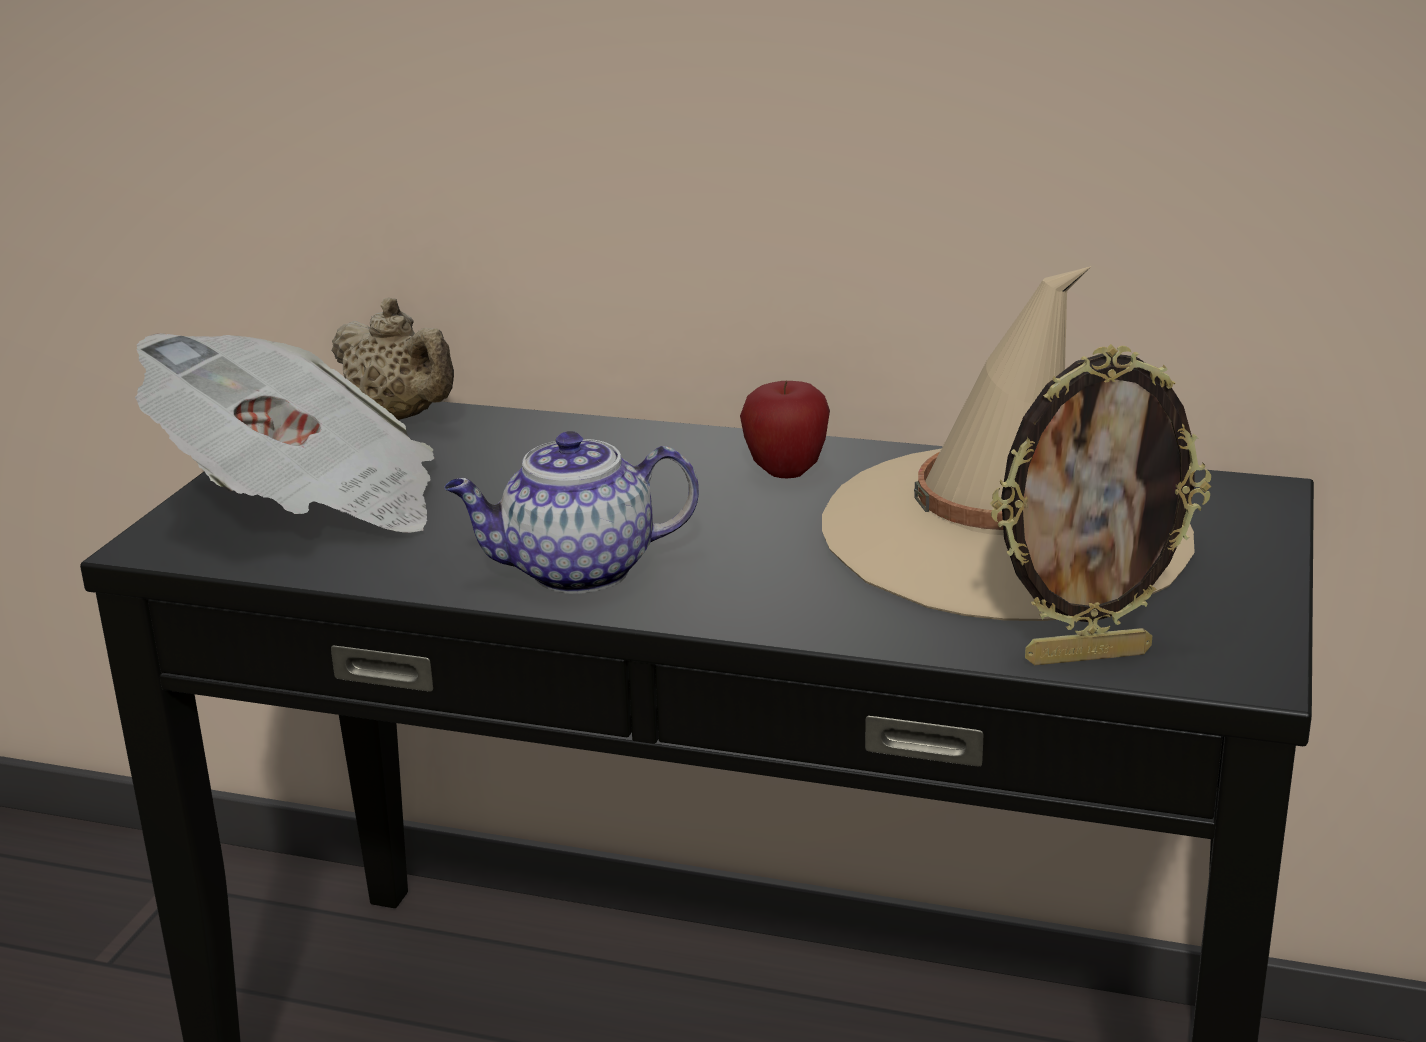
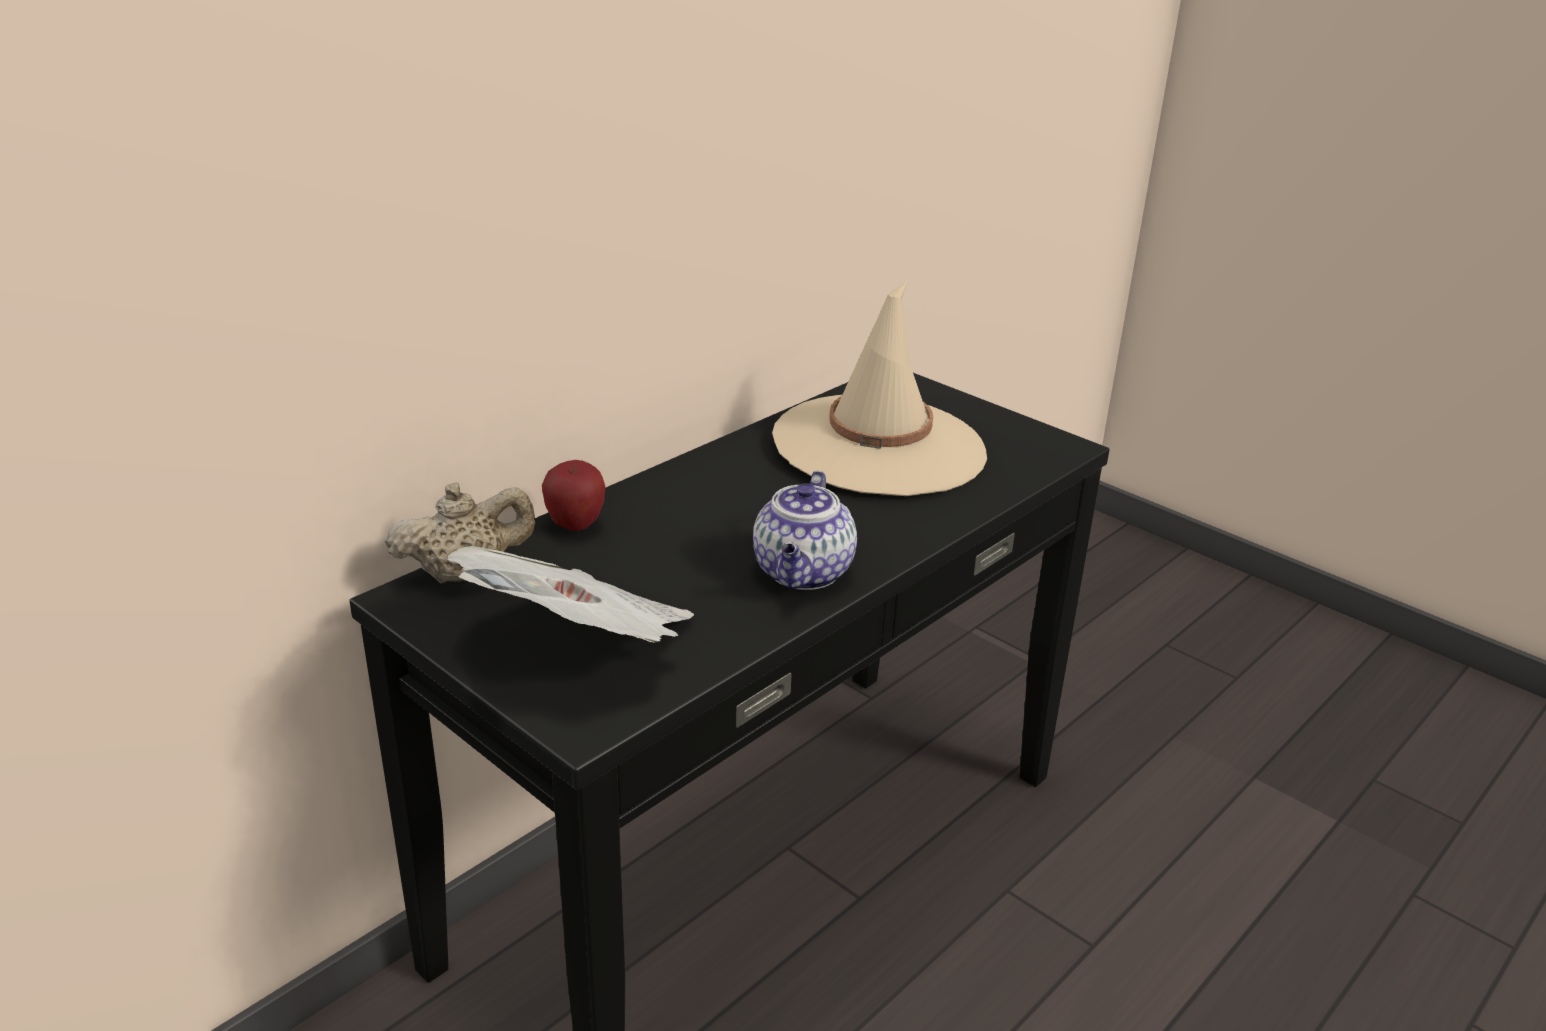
camera: 65 degrees left, 5 degrees up
(786, 472) = (734, 475): apple -> apple (575, 525)
(1087, 655) = (1024, 472): picture frame -> none

